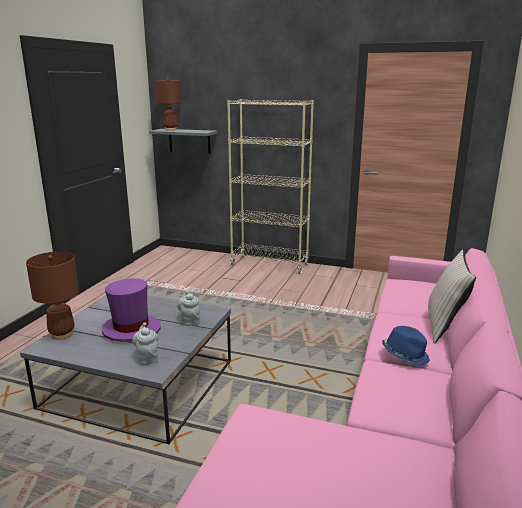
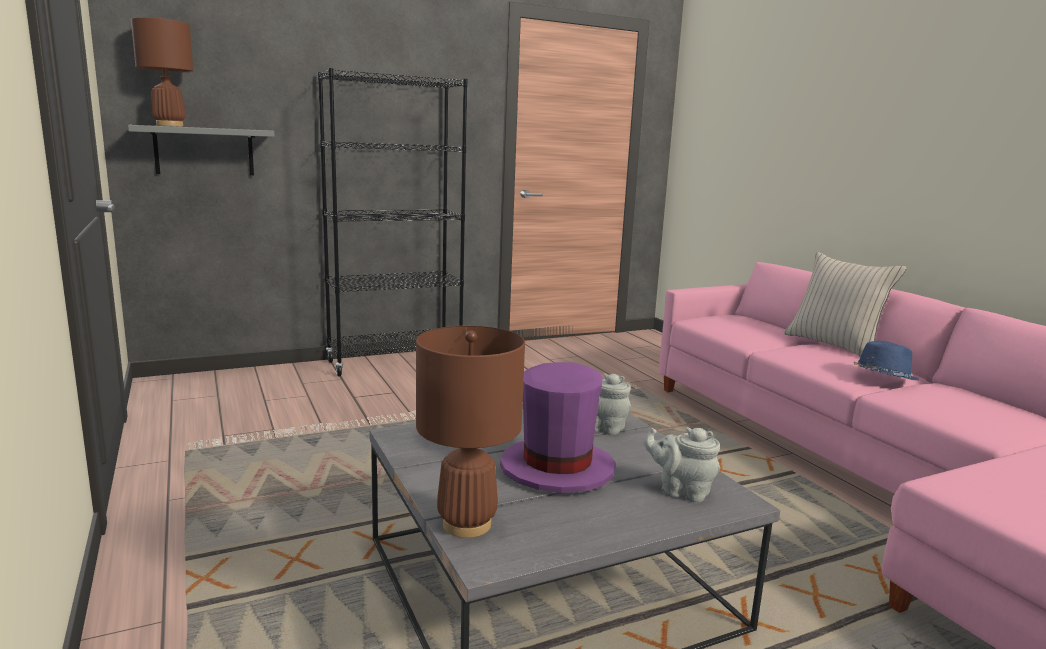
camera: 45 degrees left, 5 degrees down
(270, 265) = (395, 362): beige bookcase -> black bookcase

